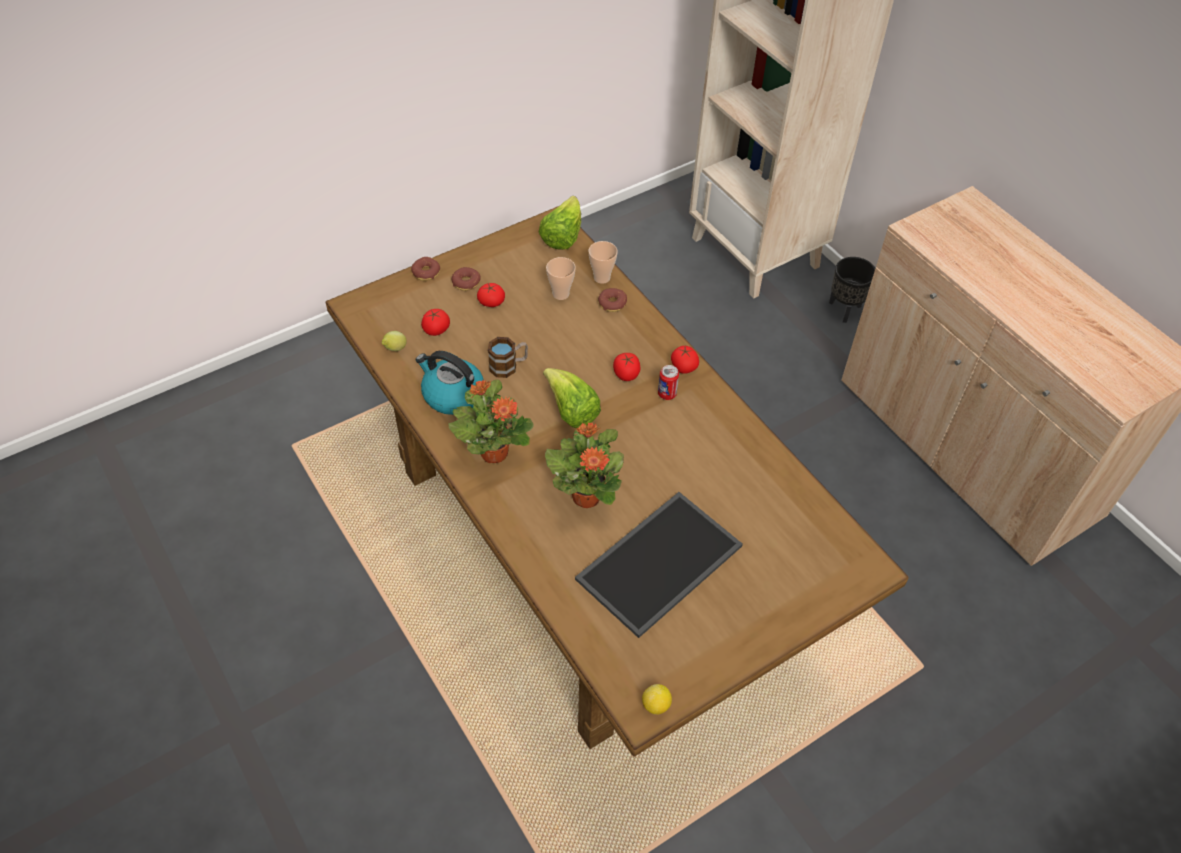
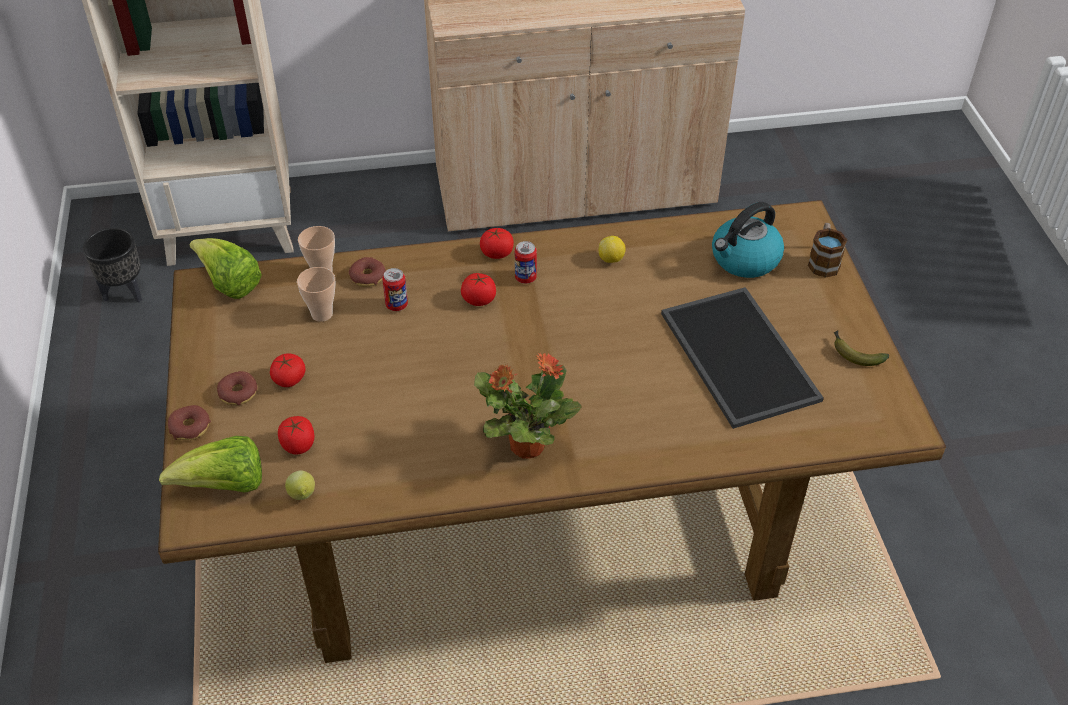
camera: 65 degrees left, 5 degrees down
(452, 395) = (416, 459): kettle -> kettle (744, 260)
(509, 366) = (403, 393): mug -> mug (823, 261)
(571, 411) = (504, 360): lettuce -> lettuce (225, 486)
(586, 496) = (628, 385): potted plant -> none
(593, 330) = (396, 305): none -> can
(656, 705) = (903, 414): lemon -> lemon (611, 259)
(711, 650) = (854, 353): none -> banana
(845, 310) = (360, 194): black planter -> black planter (125, 292)

